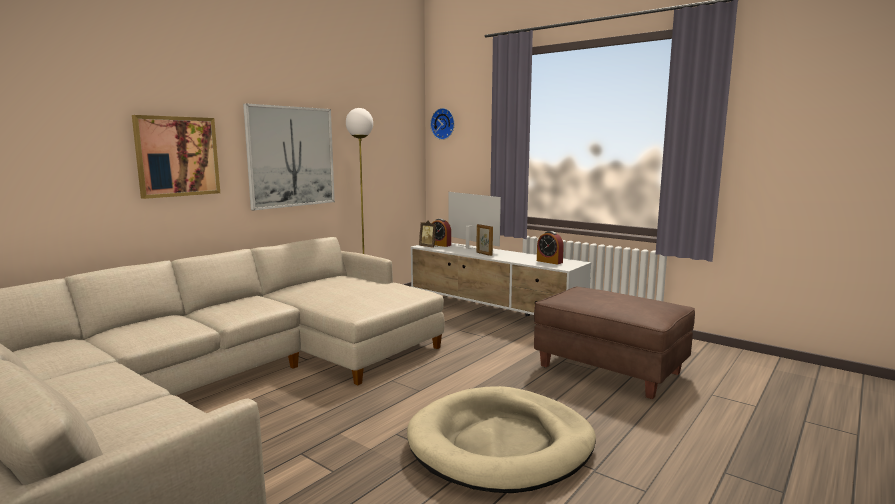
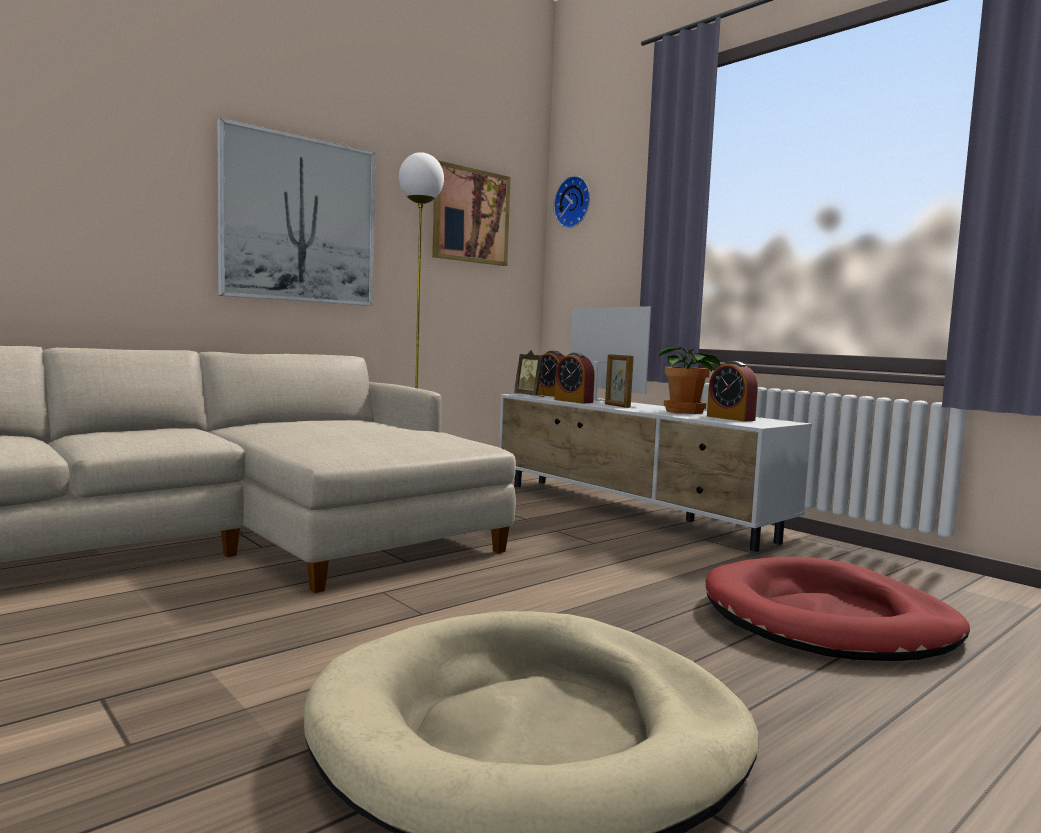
camera: 10 degrees right, 5 degrees down
(177, 156) = (88, 185): picture -> picture (470, 216)
(457, 251) = (573, 401): none -> alarm clock
(523, 257) = (686, 412): none -> potted plant
(609, 370) = (828, 619): brown ottoman -> red dog bed

